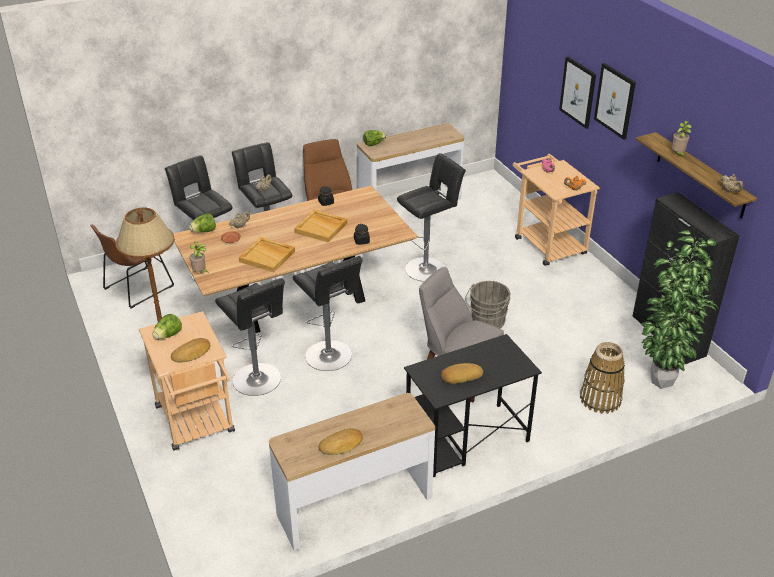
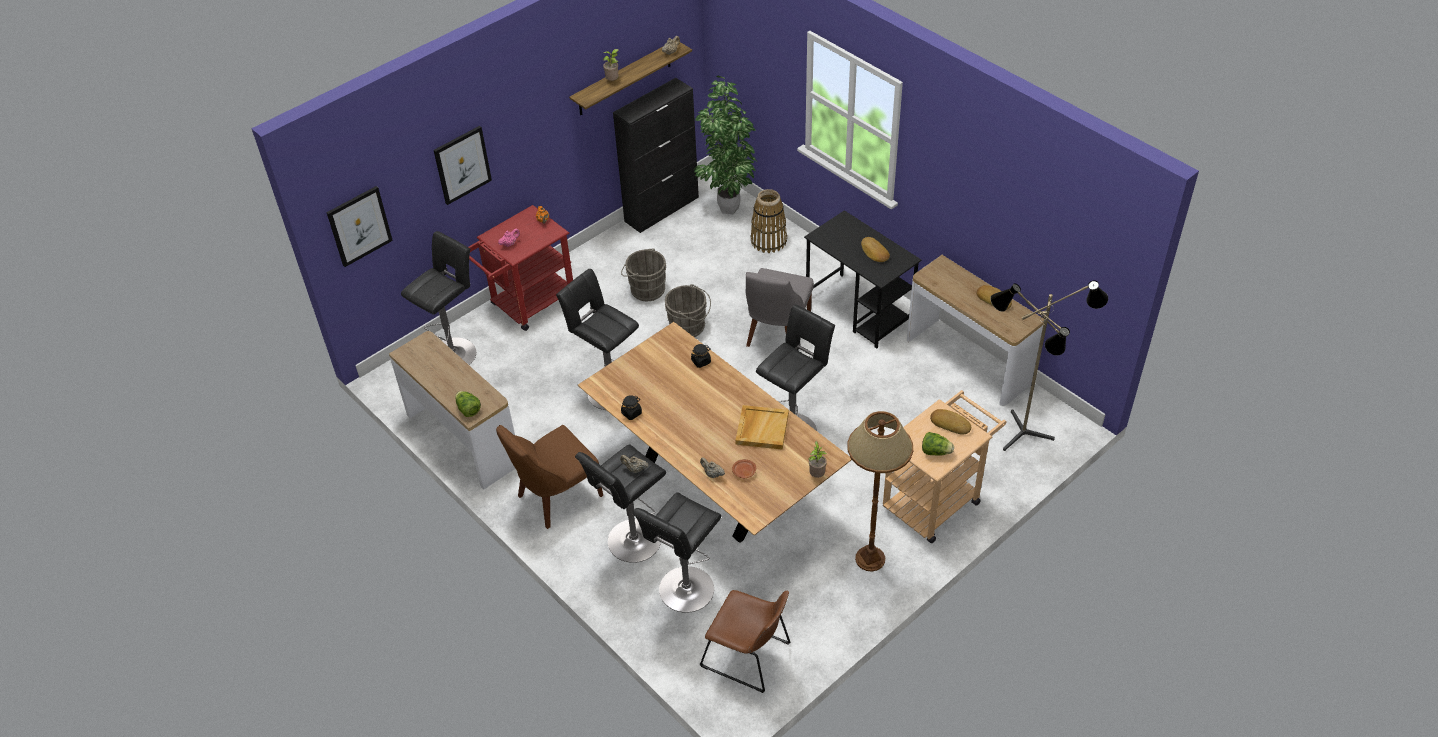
camera: 105 degrees left, 10 degrees up
(204, 231) = (736, 503): lettuce -> none
(225, 512) = (1023, 439): none -> floor lamp
(259, 381) = (855, 474): black stool -> black stool (455, 352)
(321, 228) = (687, 401): beige tray -> none
(546, 243) = (527, 305): beige cart -> red cart
(547, 306) = (645, 289): none -> grey bucket
(615, 101) = (513, 122): picture -> picture (359, 226)

